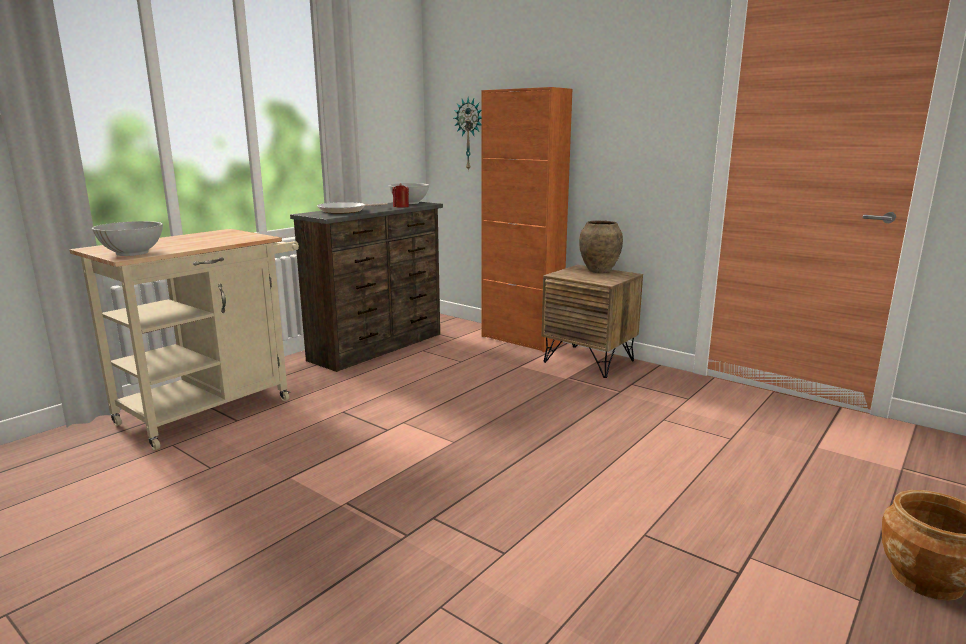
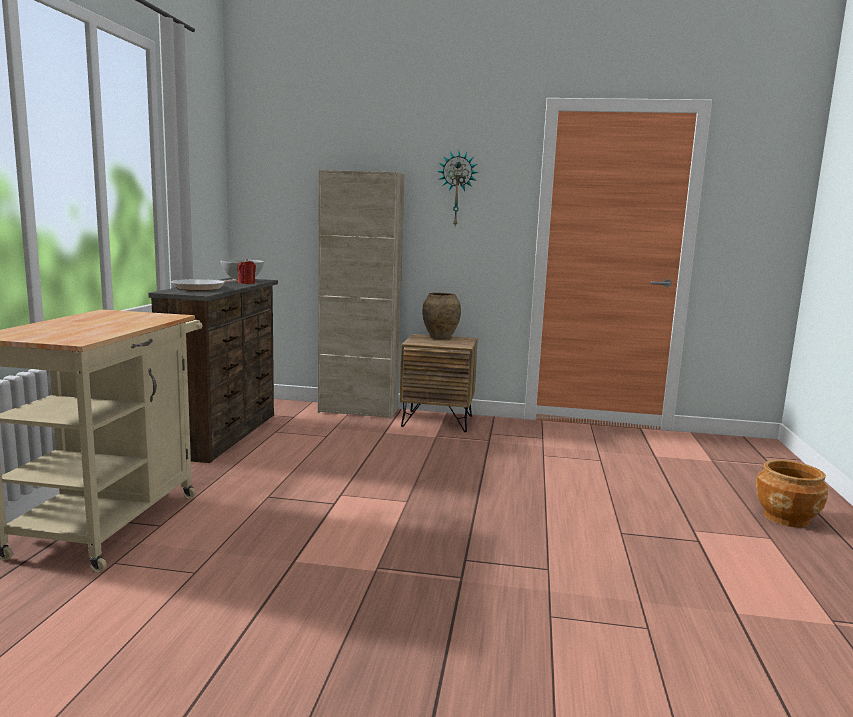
camera: 30 degrees left, 5 degrees down
(133, 253) = (72, 337): white bowl -> none
(470, 134) = (287, 211): wall clock -> wall clock (457, 189)
(521, 340) = (358, 411): orange cabinet -> beige cabinet

